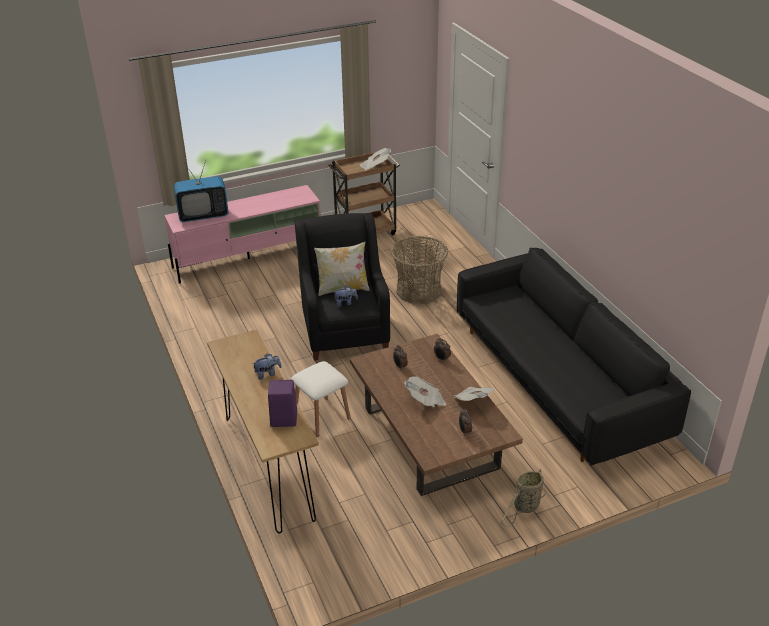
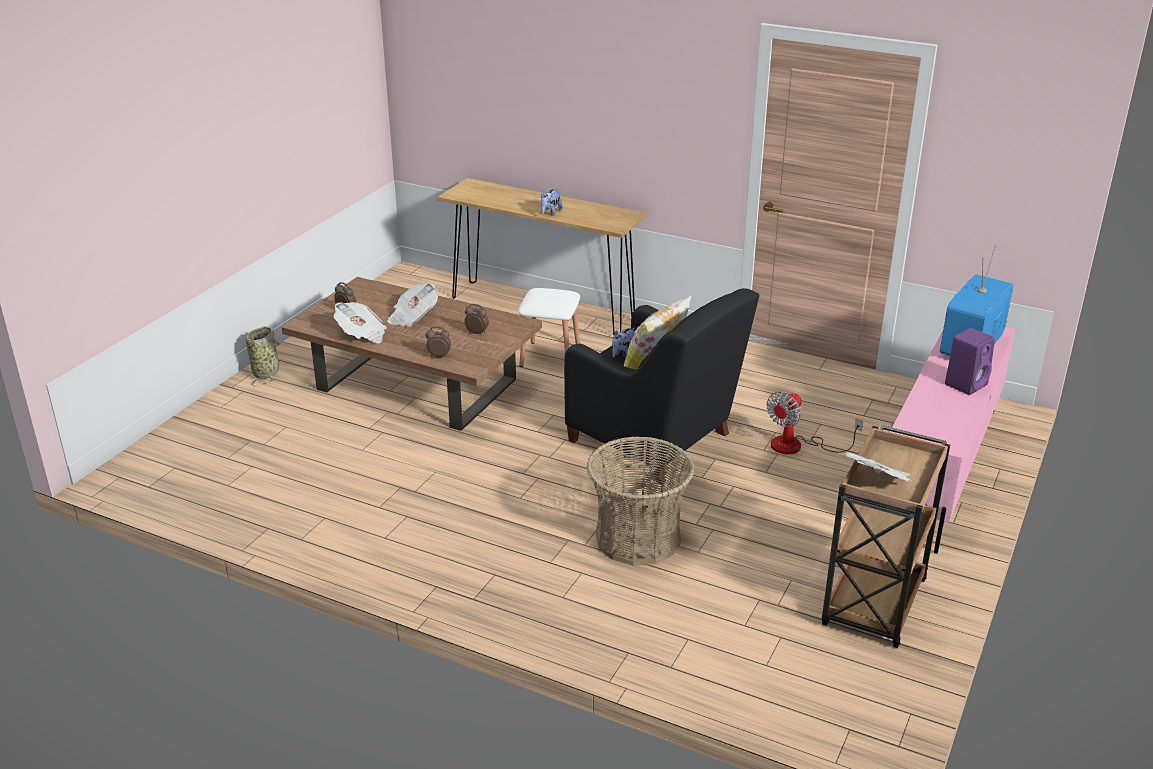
camera: 140 degrees right, 5 degrees down
(282, 419) = (487, 197): purple speaker -> purple speaker (966, 384)
(285, 295) = (797, 446): none -> fan
(556, 381) = (315, 499): black sofa -> none

